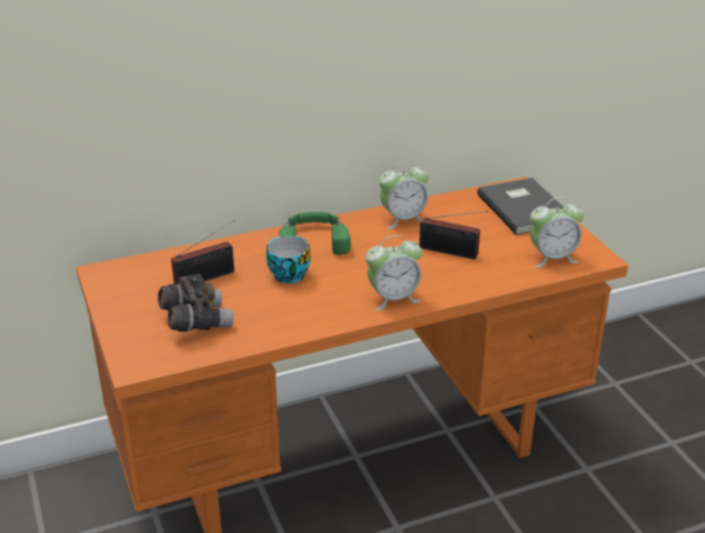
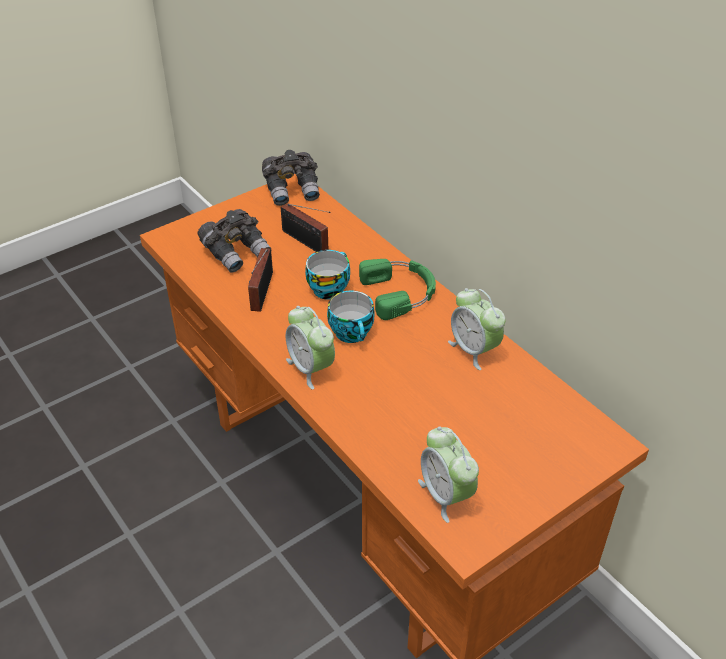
camera: 75 degrees right, 10 degrees up
(110, 274) = (292, 190): none -> grey binoculars
(357, 271) = (353, 333): none -> cup
(451, 252) = (420, 400): radio -> radio (260, 293)
(525, 208) = (559, 456): grey book -> none

